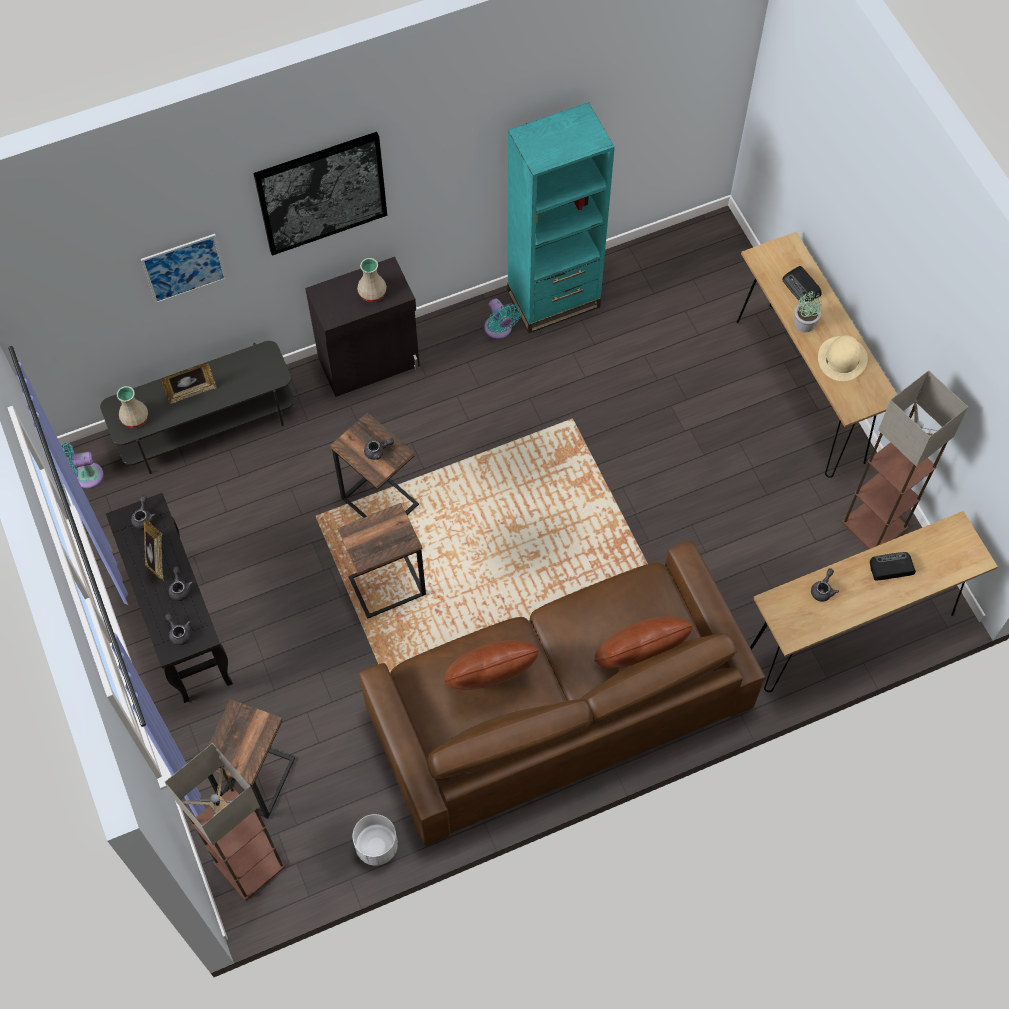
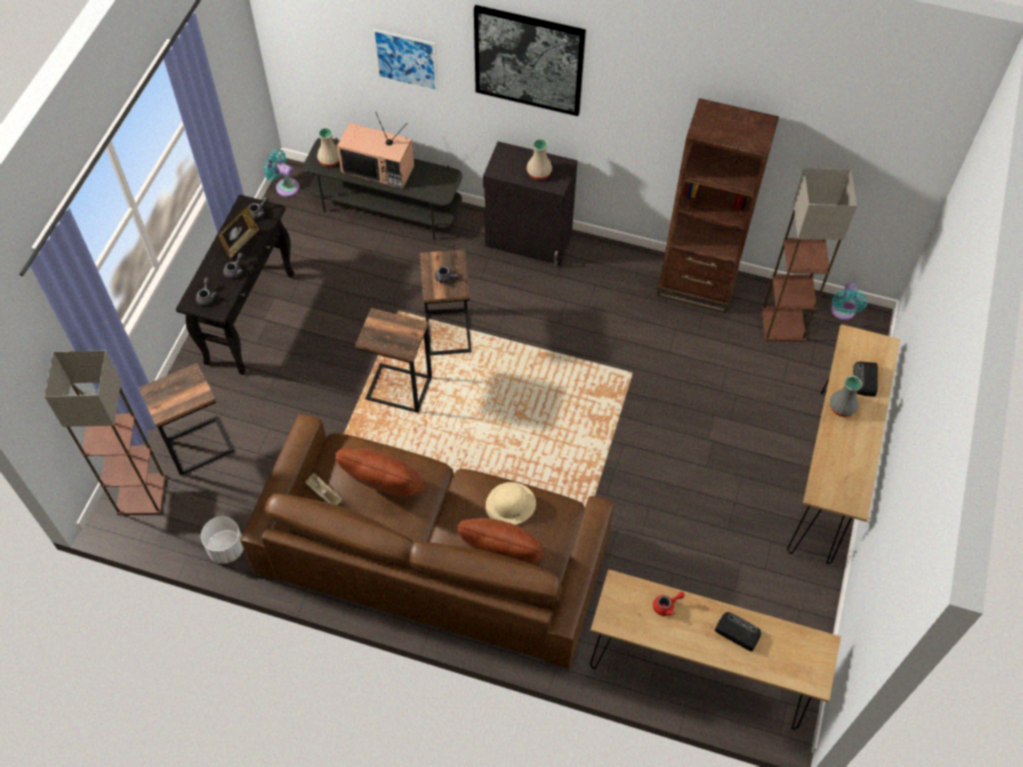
camera: 40 degrees right, 5 degrees down
(191, 392) = (379, 168): picture frame -> television
(441, 725) = (324, 493): none -> beige tray
(499, 329) = (638, 279): turquoise fan -> turquoise fan (842, 312)
(553, 299) = (696, 285): turquoise bookcase -> brown bookcase
(804, 322) = (842, 406): potted plant -> grey vase
(823, 589) = (666, 606): grey teapot -> red teapot
(842, 358) = (848, 452): beige hat -> beige hat (511, 504)
(875, 525) = (793, 615): floor lamp -> floor lamp (784, 325)

